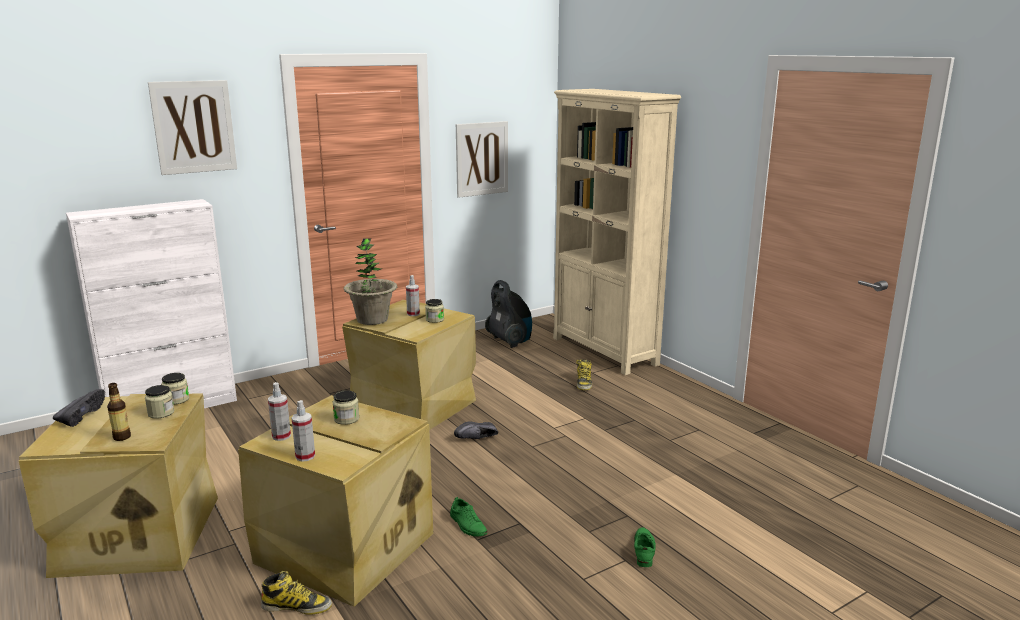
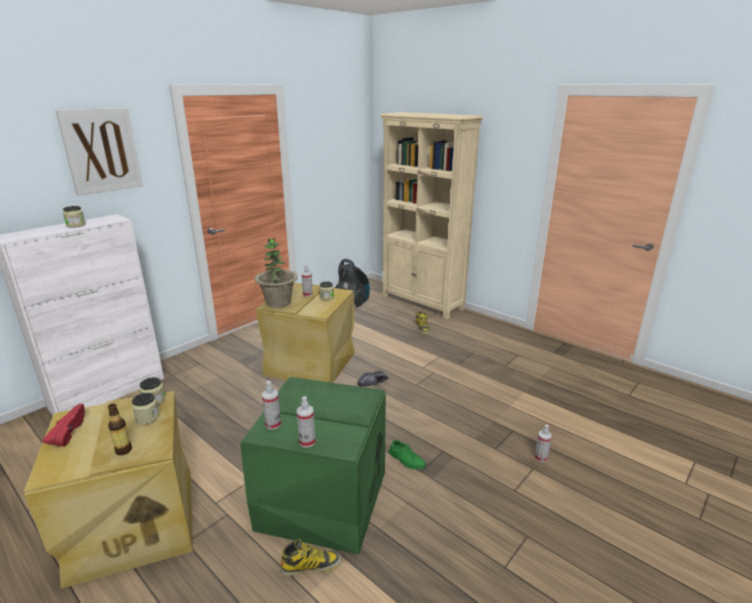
camera: 15 degrees left, 5 degrees up
(80, 415) = (67, 432): black shoe -> red shoe
(345, 549) = (324, 501): beige storage box -> green storage box
(346, 419) = (319, 398): jar -> jar (76, 225)
(481, 159) = (323, 168): picture -> none
(644, 550) = (541, 457): green shoe -> spray bottle

